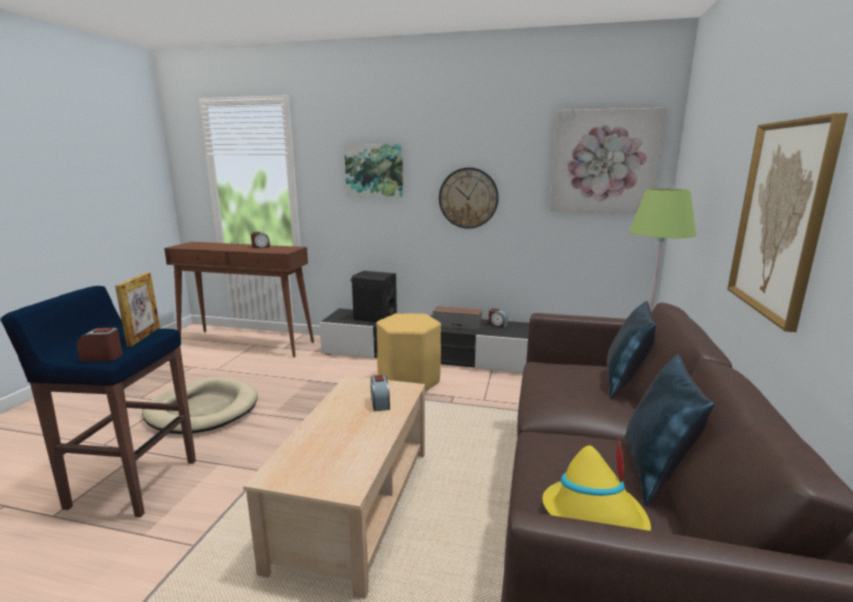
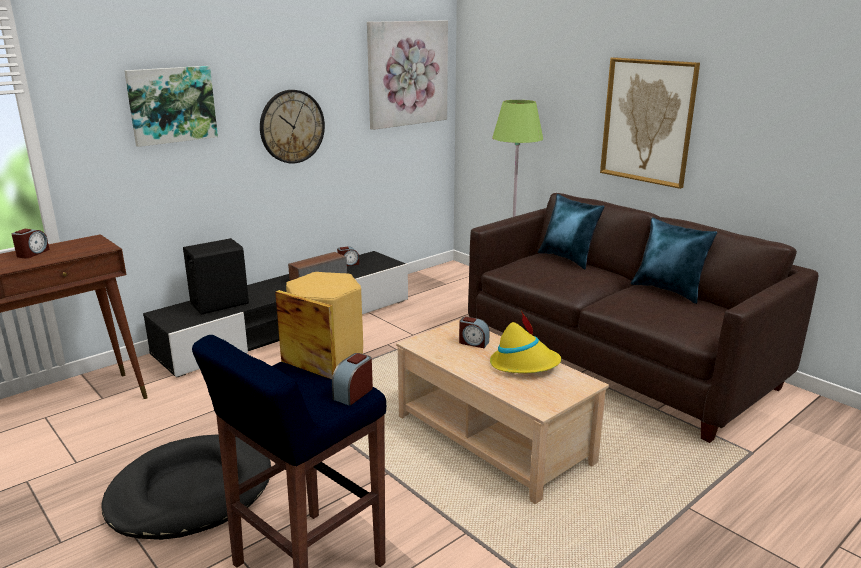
camera: 55 degrees left, 5 degrees up
(202, 410) = (190, 491): beige dog bed -> black dog bed
(595, 517) = (698, 317): yellow hat -> yellow hat (524, 364)

